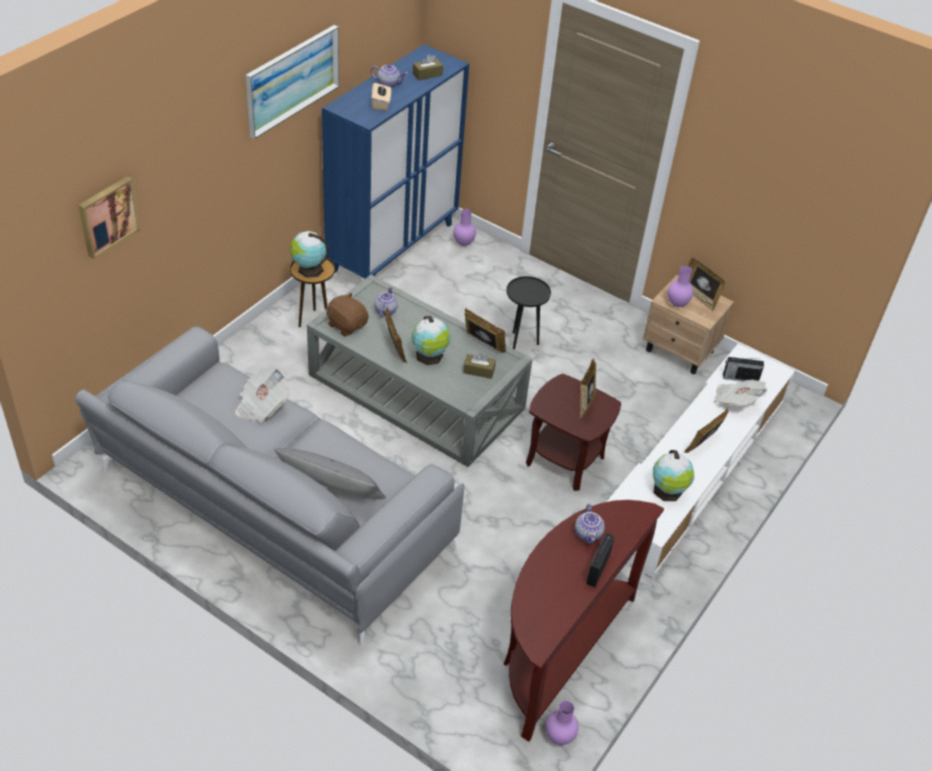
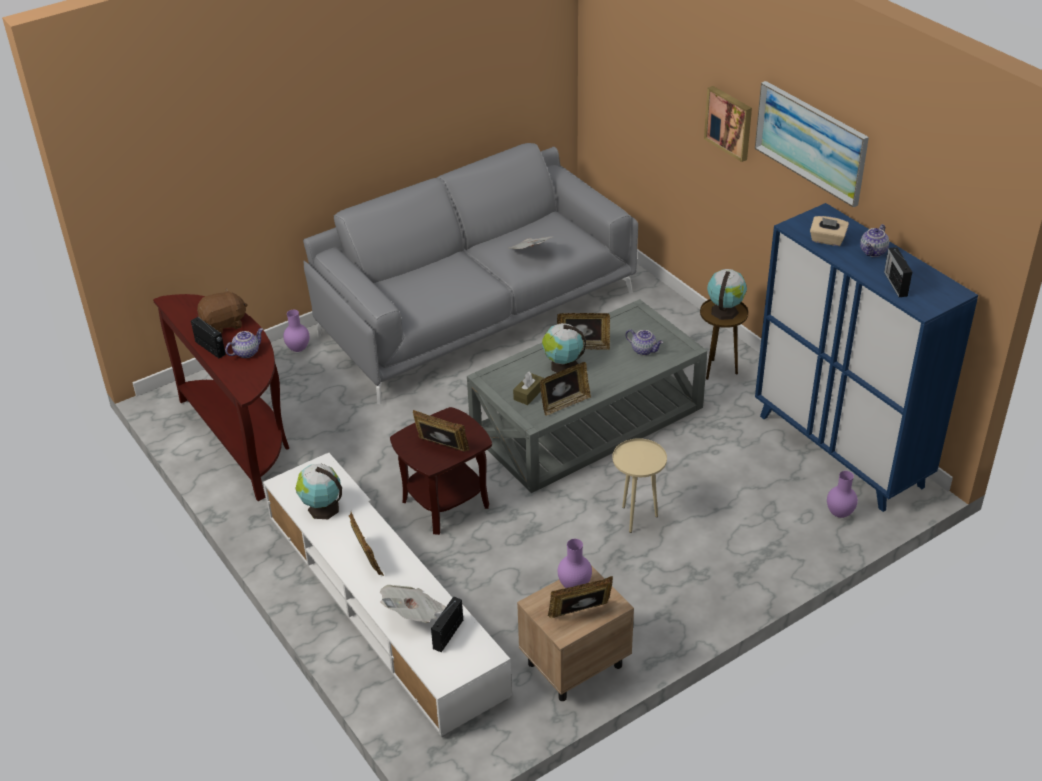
camera: 115 degrees right, 5 degrees down
(107, 216) = (639, 68): picture -> picture (730, 122)
(330, 489) = (417, 274): grey pillow -> none
(347, 325) = (630, 323): brown plush toy -> brown plush toy (224, 324)
(427, 74) = (895, 283): brown tissue box -> radio
(521, 343) = (636, 518): black side table -> beige side table
(558, 738) = (170, 418): purple vase -> purple vase (298, 349)
(588, 534) = (246, 352): teapot -> teapot turned 120 degrees clockwise

